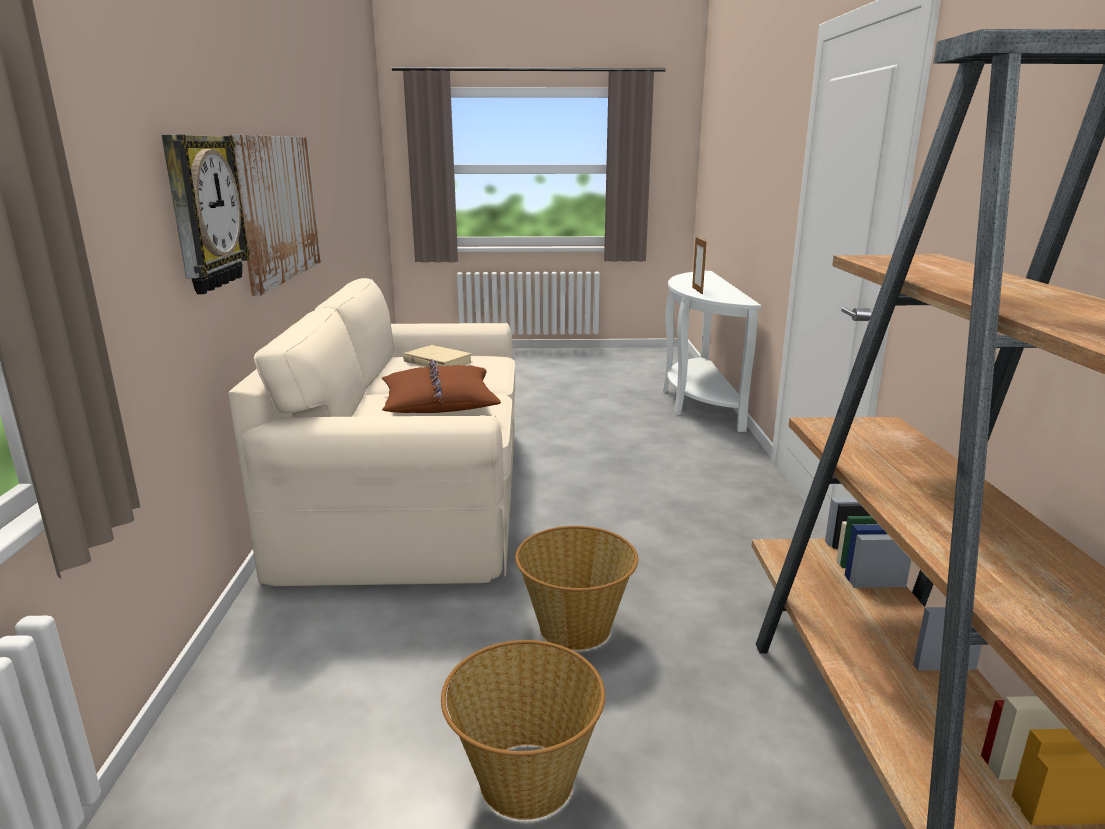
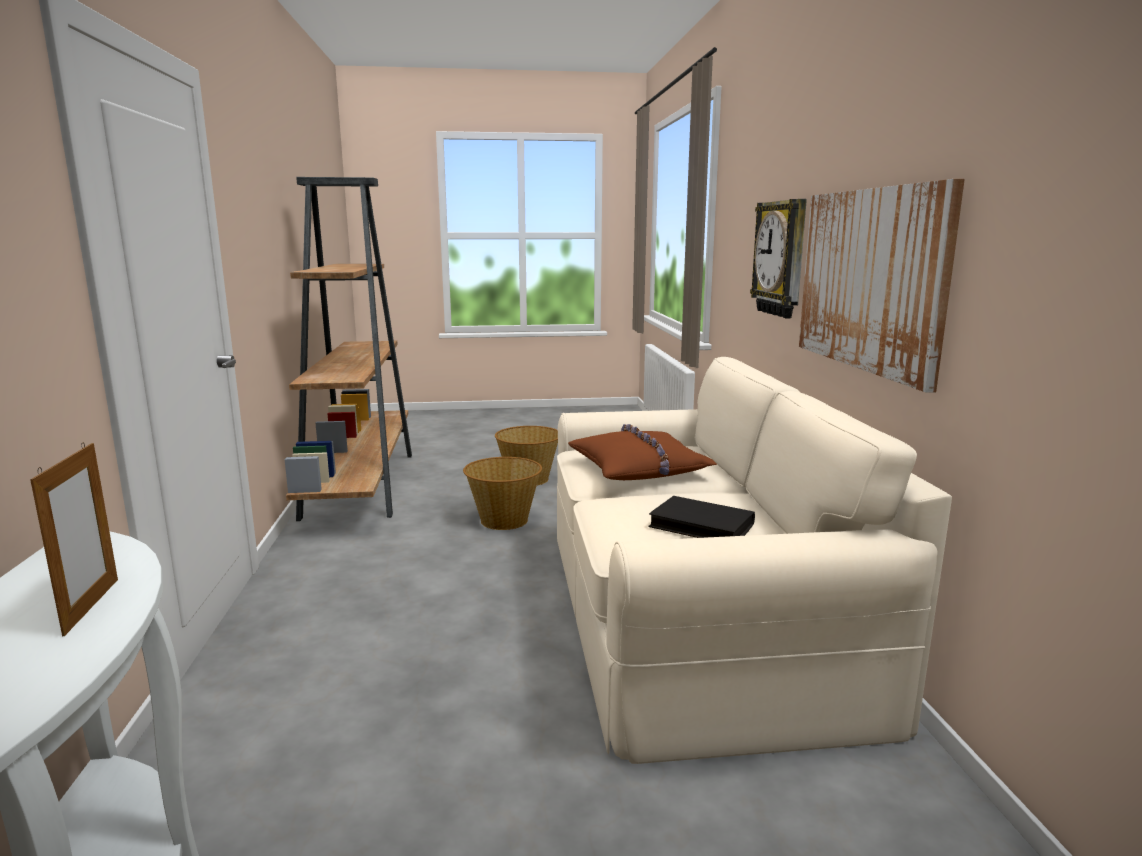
camera: 175 degrees right, 5 degrees down
(437, 362) = (702, 526): beige book -> black book

